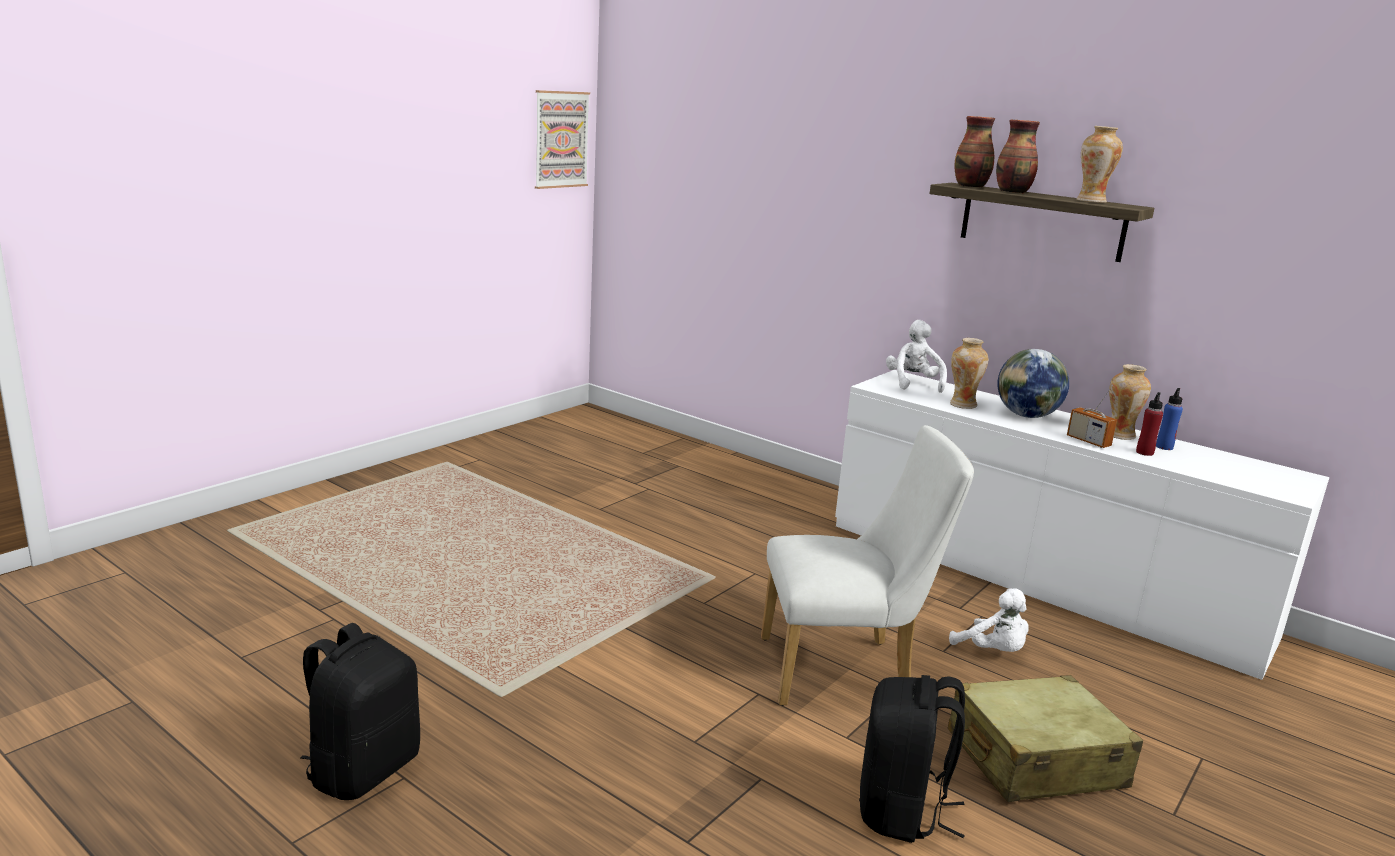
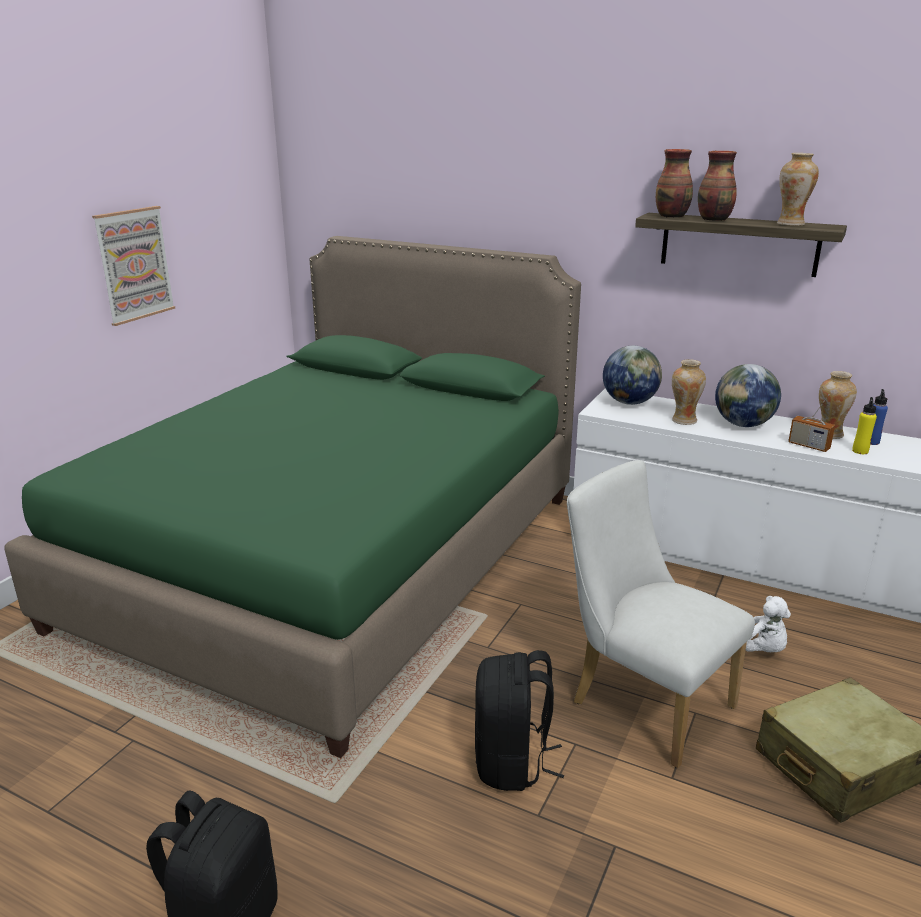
camera: 10 degrees left, 5 degrees up
(561, 139) = (249, 194): picture -> picture (134, 264)
(580, 508) = (336, 558): none -> green bed
(846, 671) = (642, 700): white chair -> white chair turned 120 degrees counterclockwise
(902, 811) = (753, 854): black backpack -> black backpack (512, 763)
(913, 383) = (629, 402): white plush toy -> globe
(1144, 452) = (860, 451): red bottle -> yellow bottle

